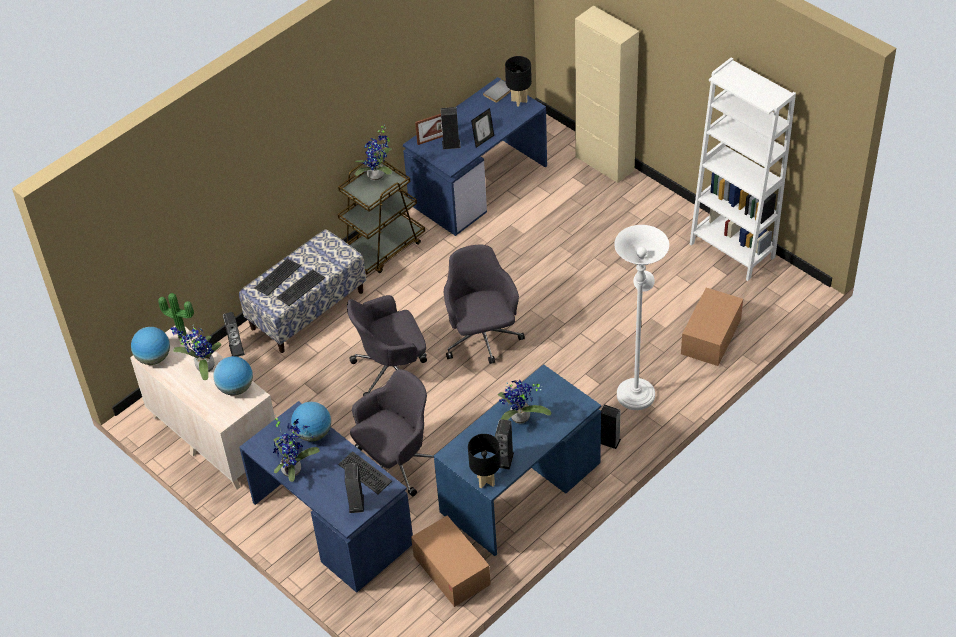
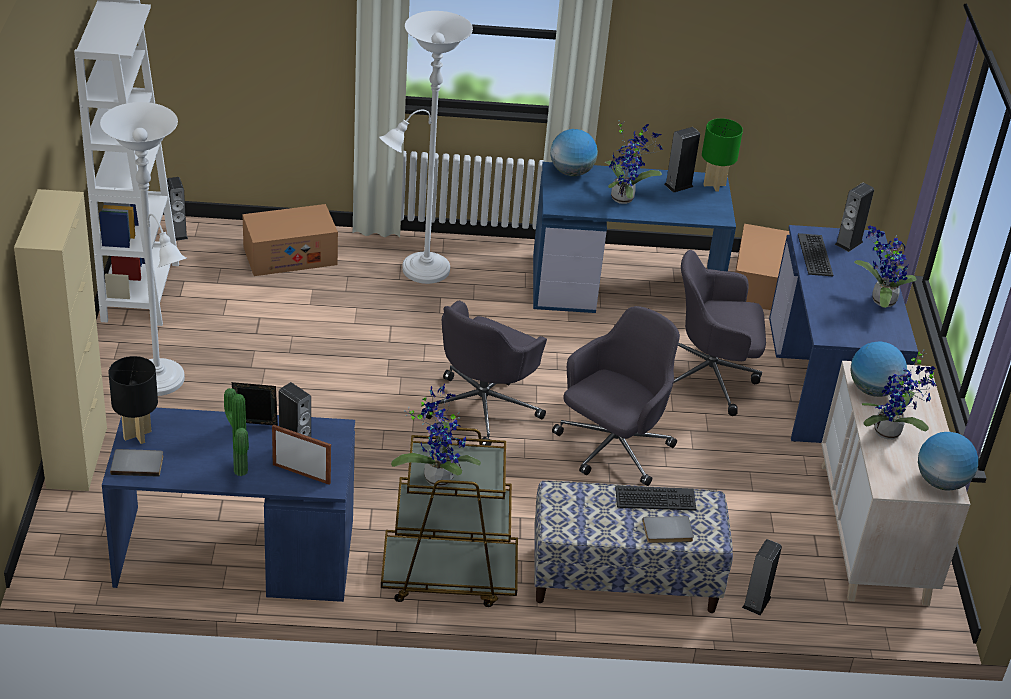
camera: 140 degrees left, 10 degrees down
(183, 335) = (882, 480): potted plant -> potted plant (238, 472)
(277, 277) = (668, 532): keyboard -> grey book
(313, 433) = (829, 311): globe -> globe (571, 172)
(392, 371) = (612, 449): grey office chair -> grey office chair turned 75 degrees counterclockwise
(486, 481) = (714, 185): black table lamp -> green table lamp
(609, 441) = (501, 260): speaker -> speaker (177, 233)
(636, 220) = (161, 383): none -> white floor lamp

